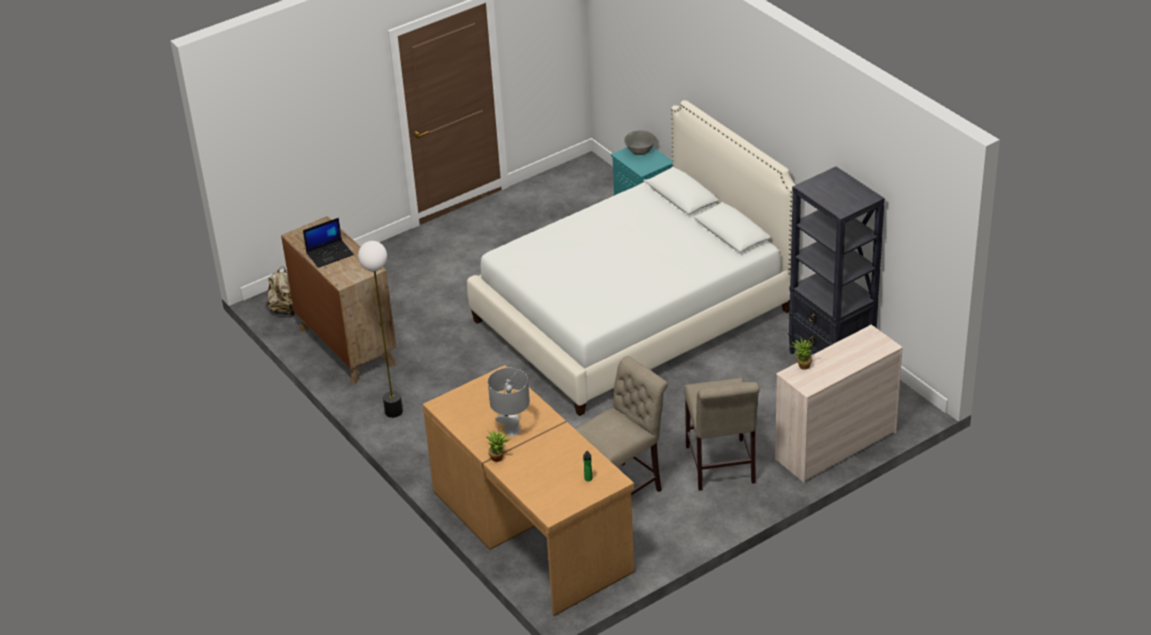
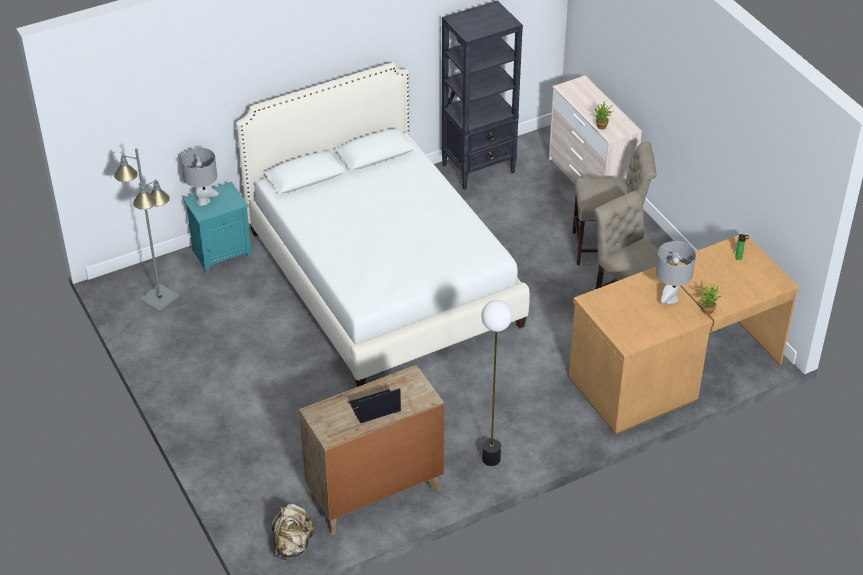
camera: 85 degrees left, 5 degrees up
(330, 254) = (374, 407): laptop -> laptop turned 90 degrees counterclockwise
(574, 191) = (160, 298): none -> grey floor lamp
(640, 151) = (203, 201): grey bowl -> grey table lamp

